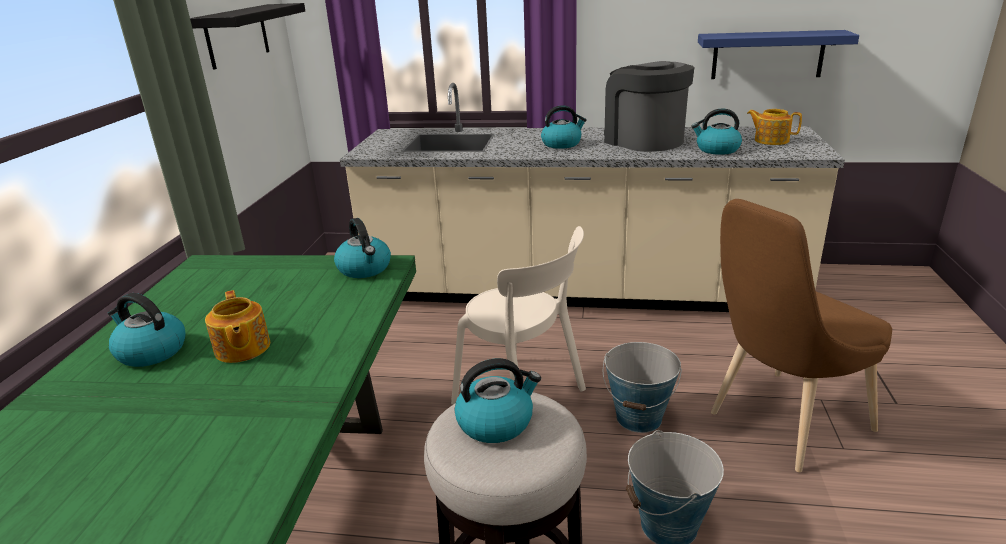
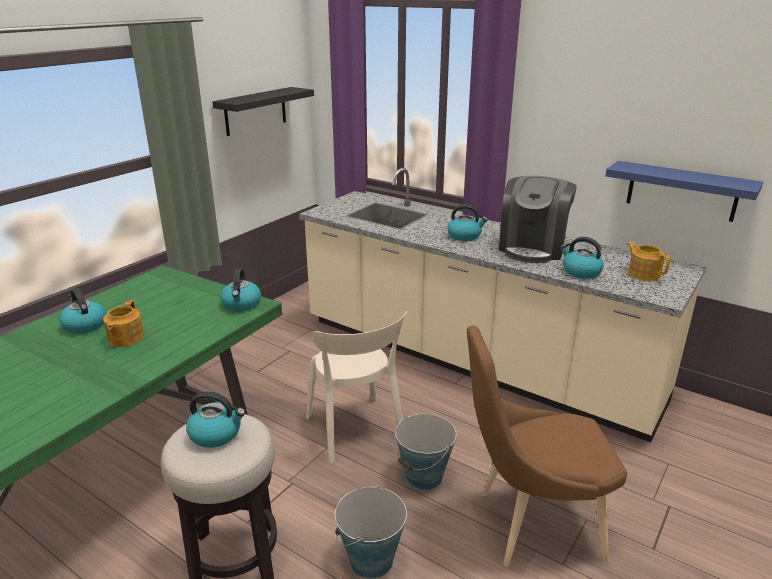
camera: 25 degrees right, 0 degrees up
(643, 141) = (533, 248): coffee machine -> coffee machine turned 150 degrees counterclockwise

